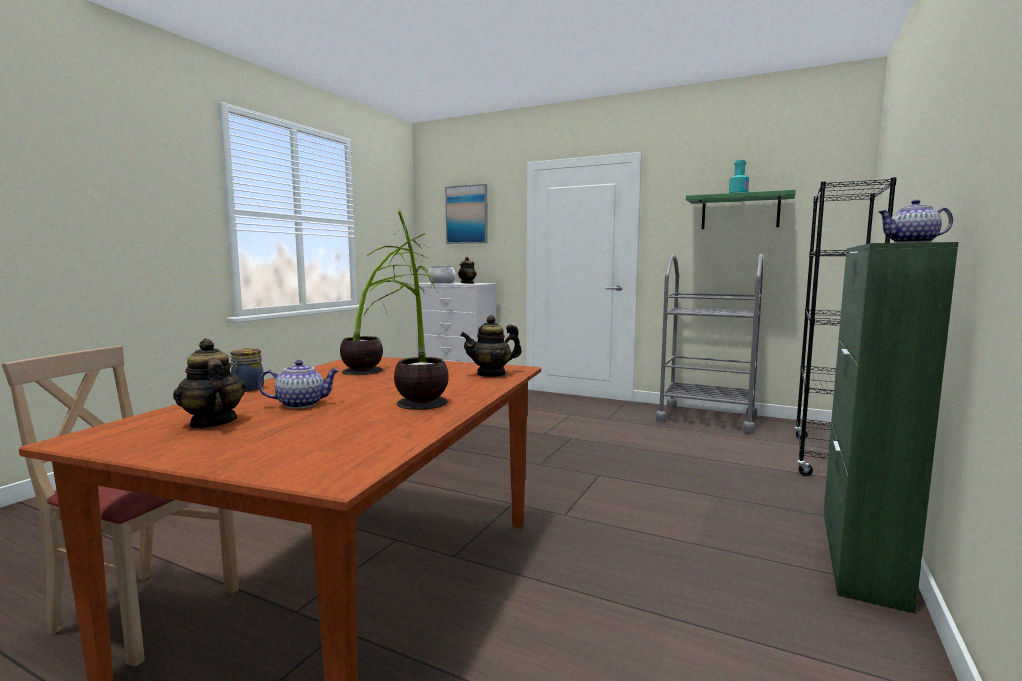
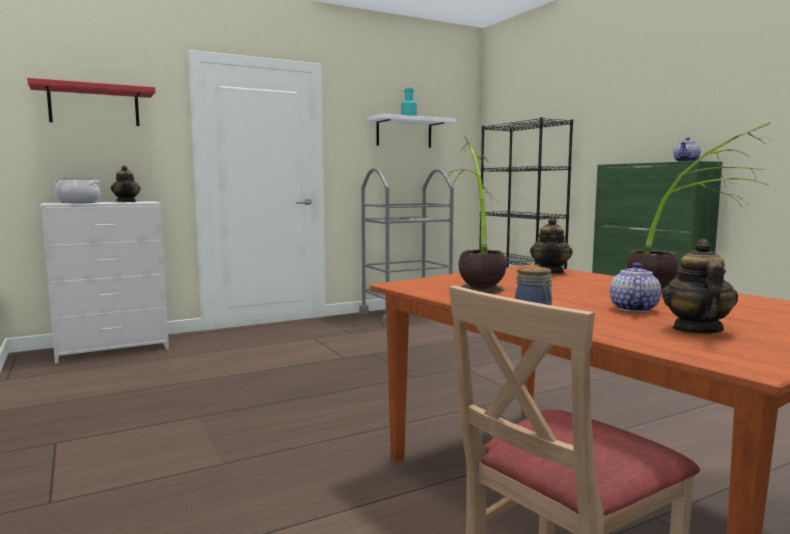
camera: 55 degrees left, 0 degrees up
(212, 422) = (696, 329): teapot -> teapot turned 105 degrees clockwise
(467, 214) = (94, 106): picture -> red shelf
(740, 212) = (404, 132): green shelf -> white shelf

